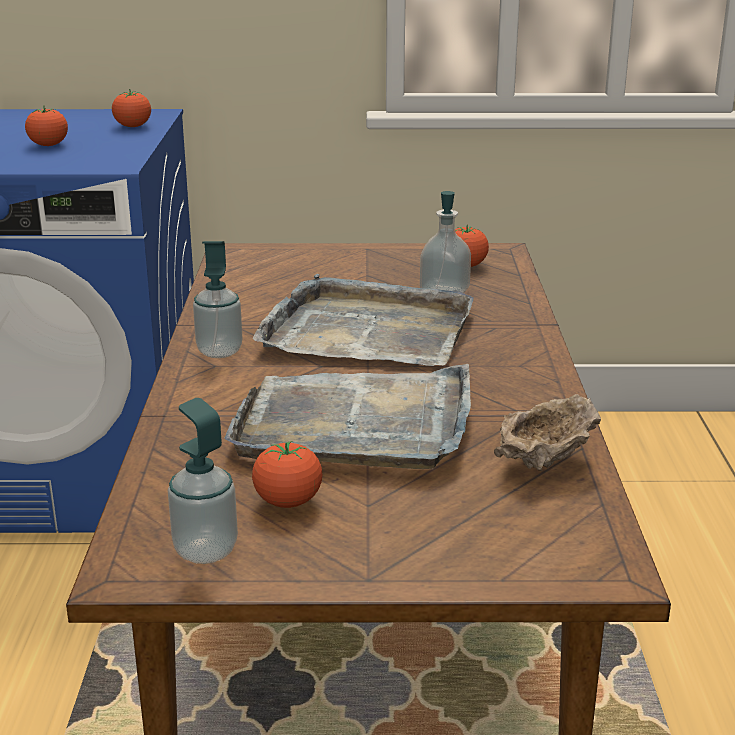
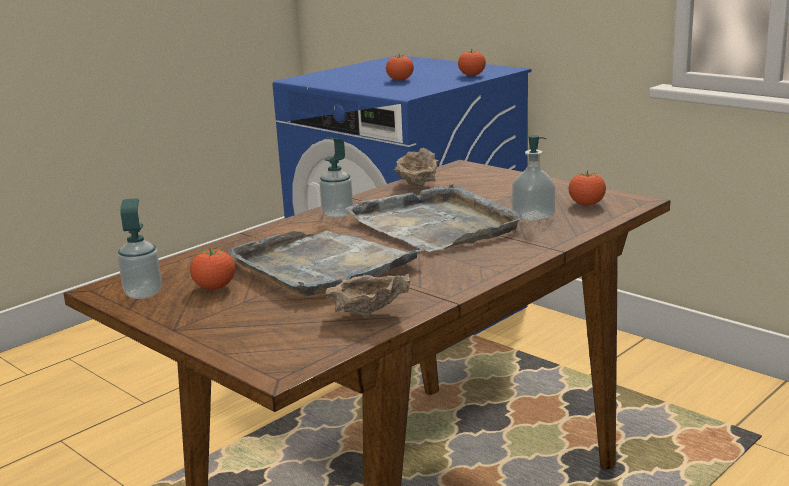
camera: 45 degrees right, 5 degrees down
(235, 288) = (417, 185): none -> beige bowl

